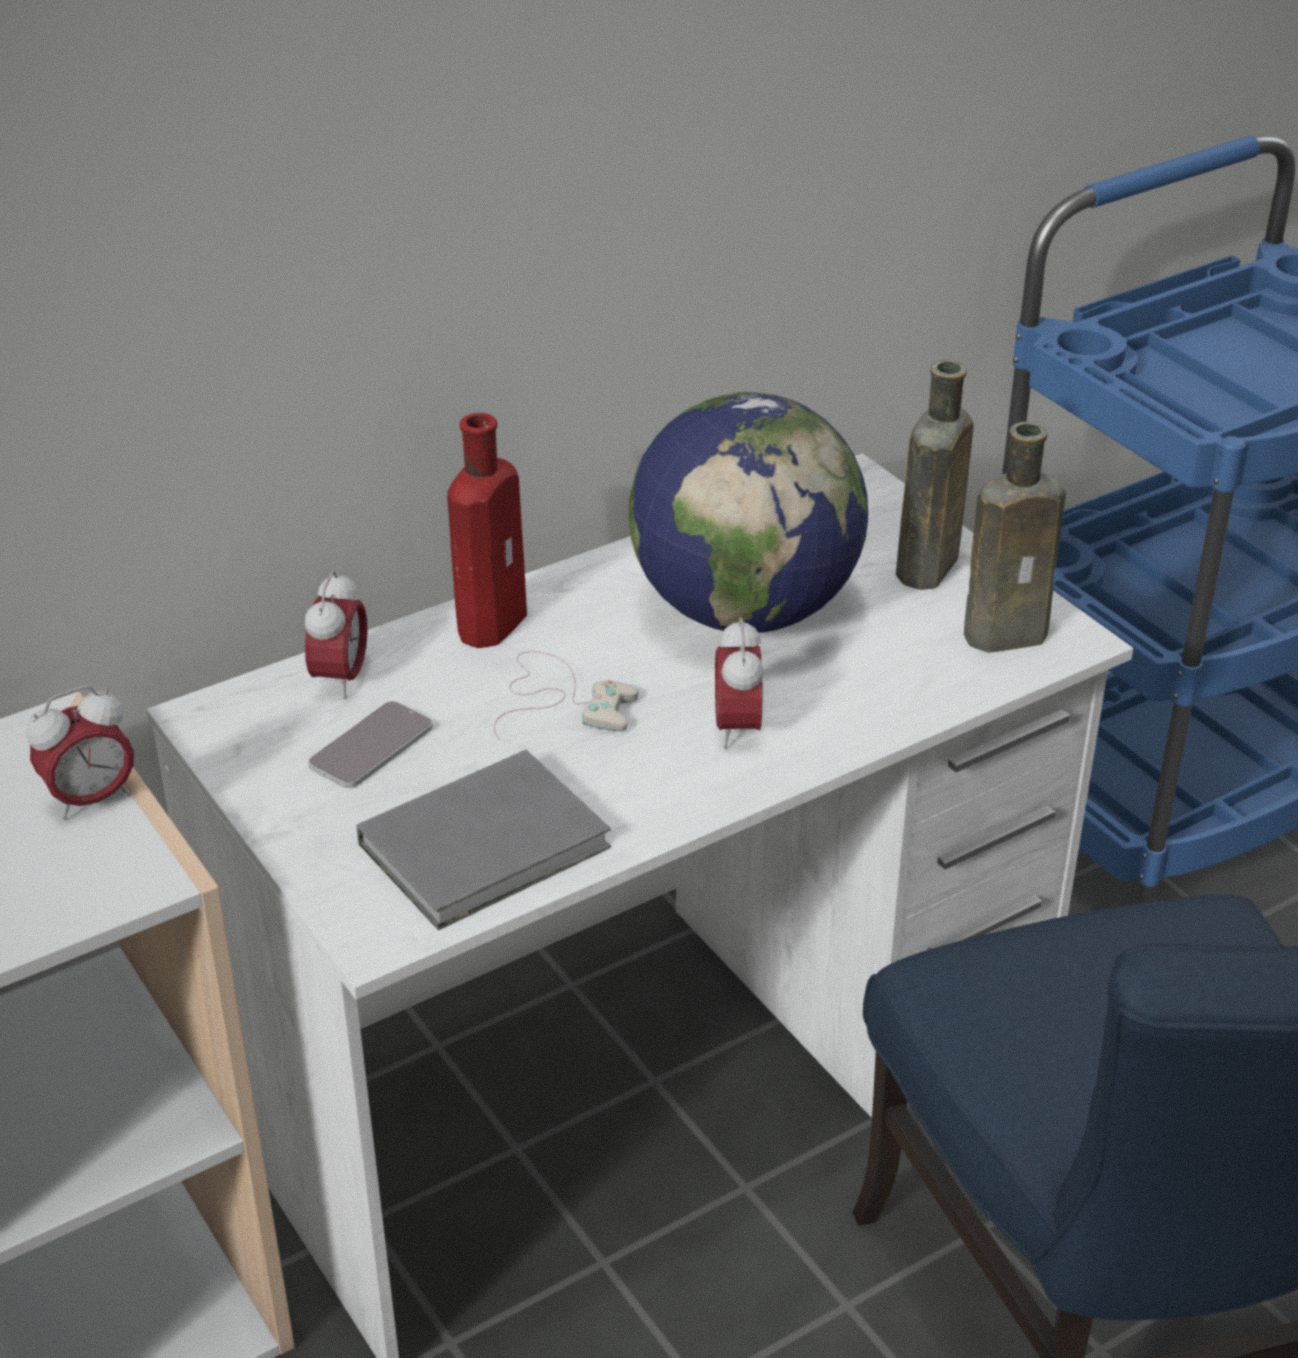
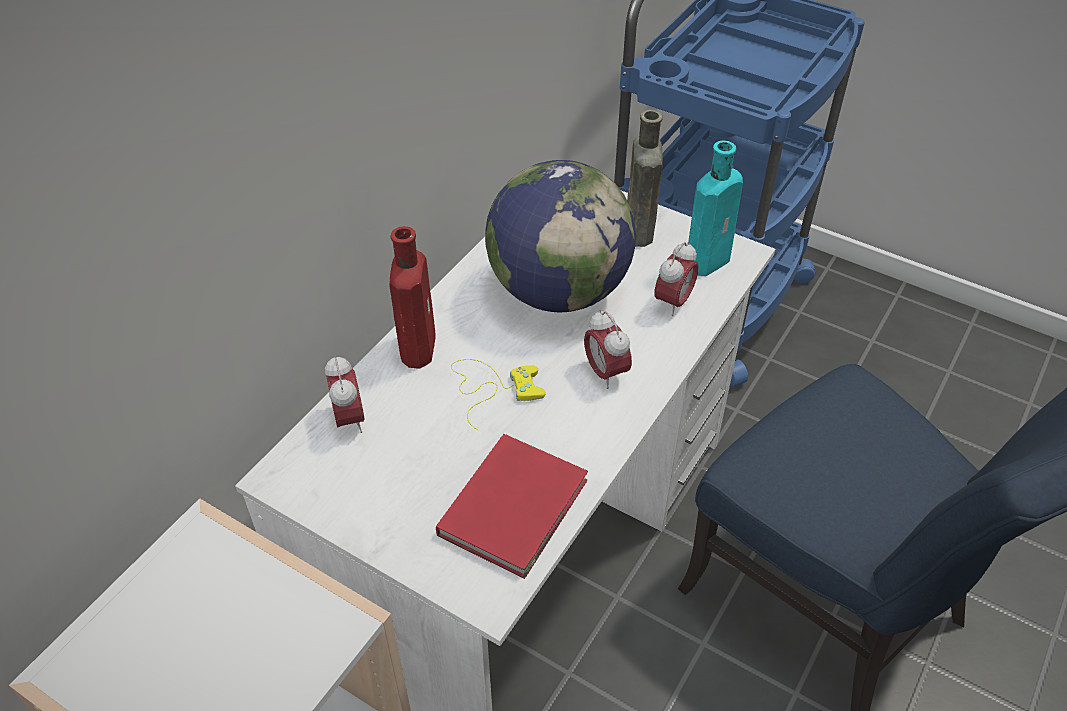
camera: 25 degrees left, 10 degrees up
(91, 799) = (263, 580): alarm clock -> alarm clock (673, 302)
(371, 747) = (400, 462): phone -> none
(491, 845) = (517, 505): grey book -> red book
(560, 699) = (492, 387): white game controller -> yellow game controller
(1011, 633) = (709, 260): brown bottle -> turquoise bottle

